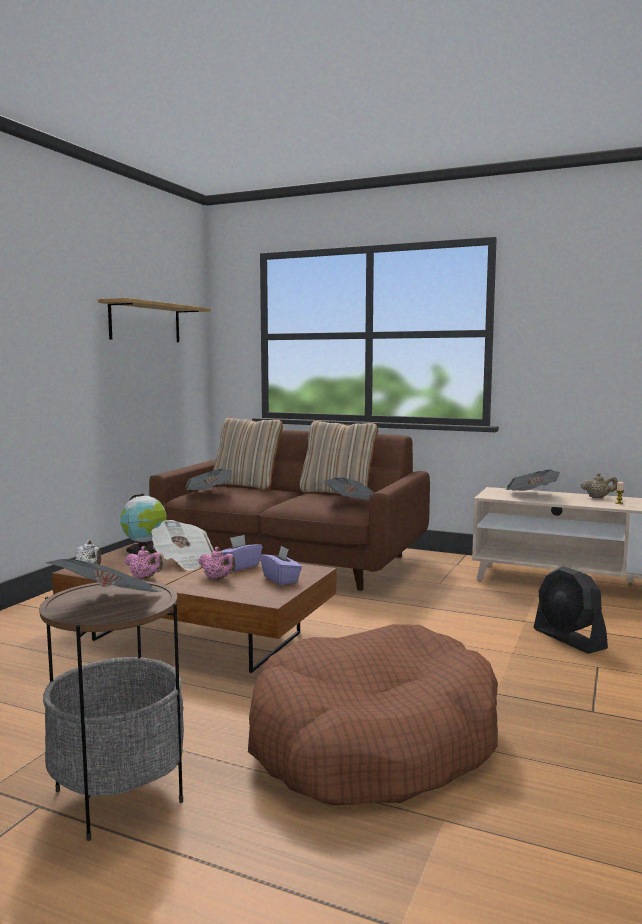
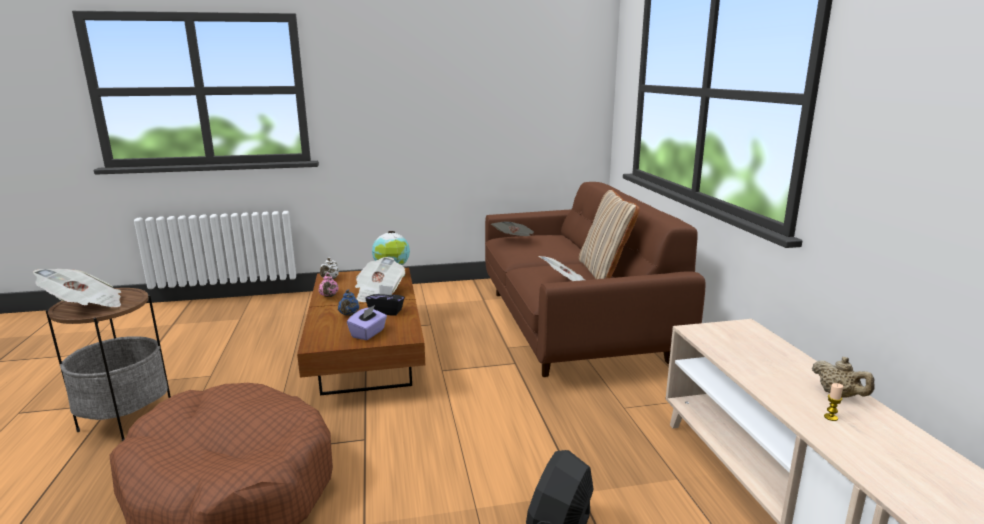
camera: 55 degrees right, 10 degrees up
(145, 322) = (516, 76): shelf -> none
(217, 578) = (349, 315): pink teapot -> blue teapot
(240, 566) = (386, 311): purple tissue box -> black tissue box
(247, 486) = (568, 241): beige pillow -> none
(531, 495) = (755, 351): newspaper -> none

